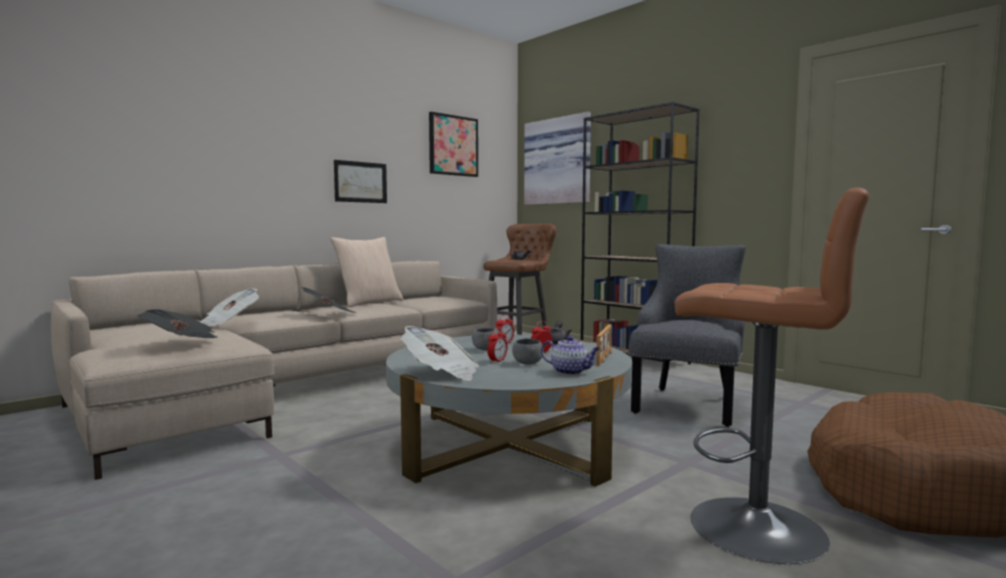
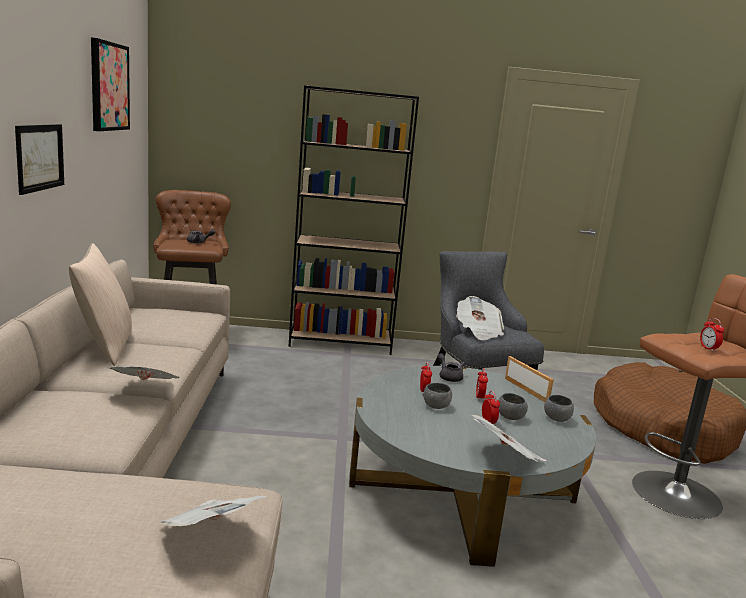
camera: 50 degrees left, 10 degrees up
(228, 323) = (89, 461): newspaper -> newspaper (478, 331)
(559, 161) = (224, 115): picture -> none
(570, 372) = (556, 418): teapot -> grey bowl
(746, 290) = (708, 348): none -> alarm clock

